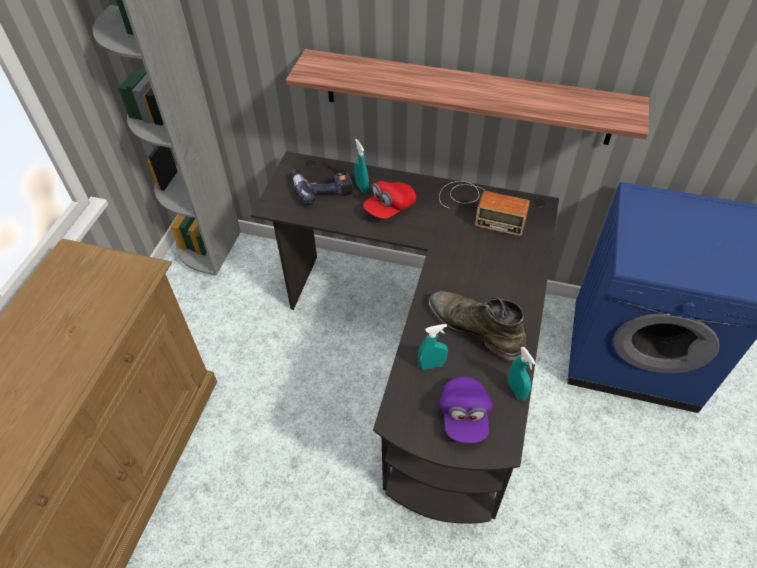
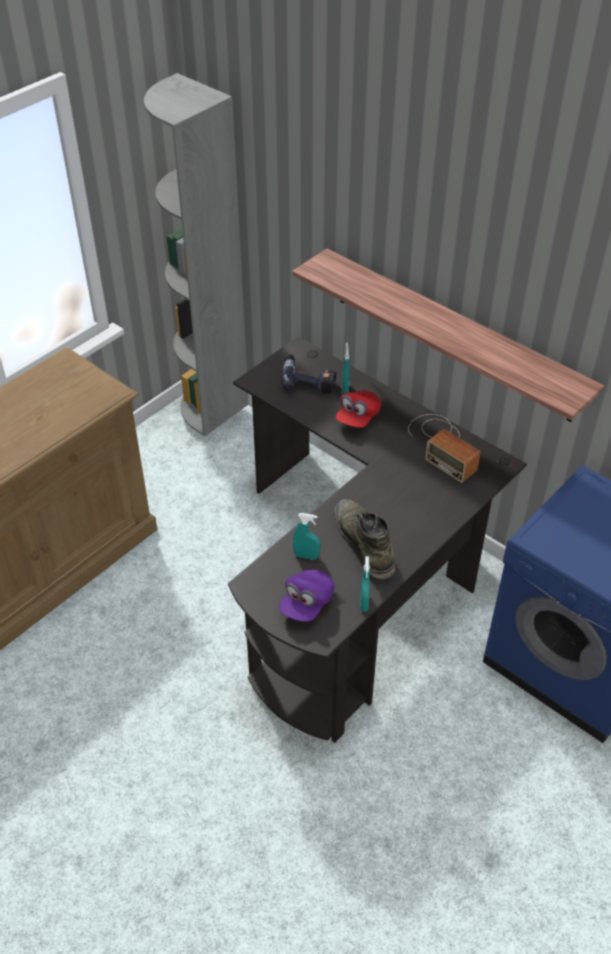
camera: 25 degrees right, 5 degrees down
(389, 208) = (358, 417): red cap -> red cap turned 45 degrees counterclockwise

